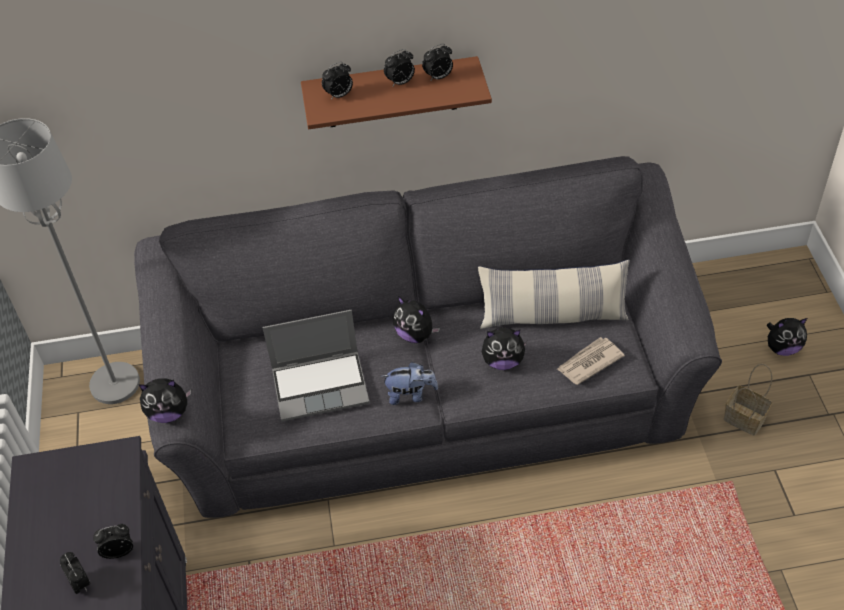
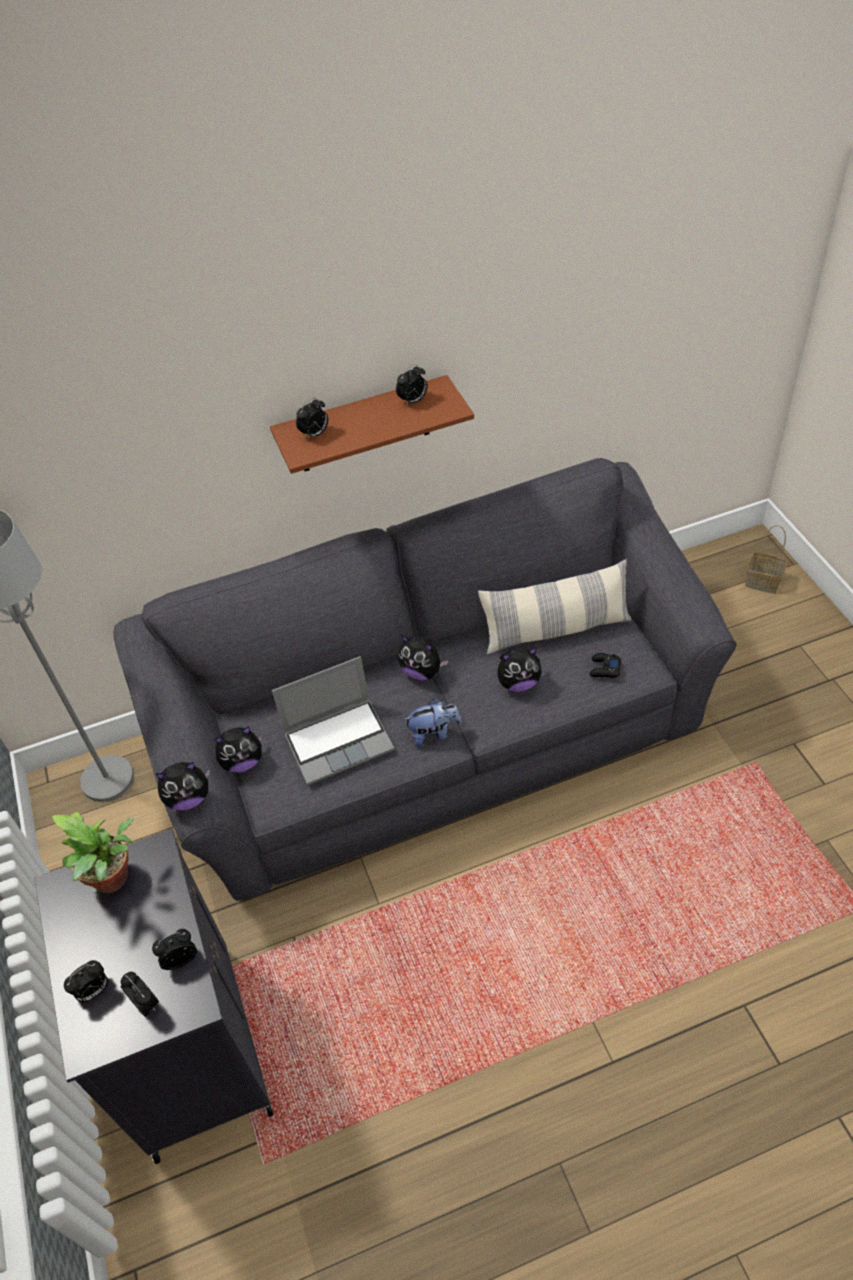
camera: 10 degrees left, 0 degrees up
(79, 471) = (114, 880): none -> potted plant
(400, 82) = (375, 412): alarm clock -> alarm clock (94, 991)
(589, 362) = (604, 669): newspaper -> black game controller
(746, 418) = (752, 698): basket -> basket (764, 581)
(782, 348) = (767, 624): plush toy -> plush toy (242, 762)

